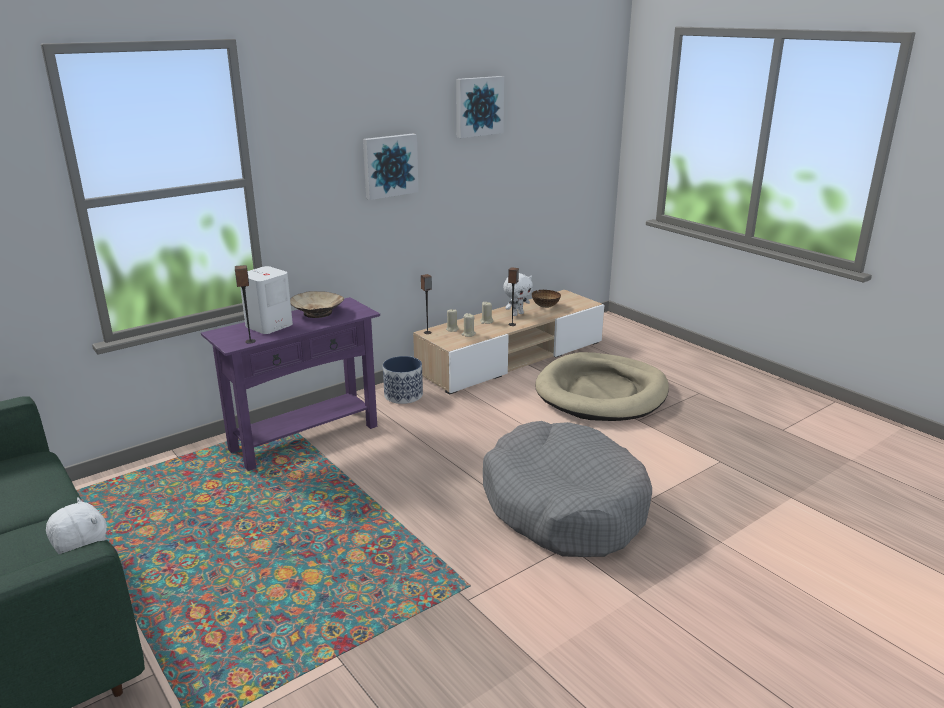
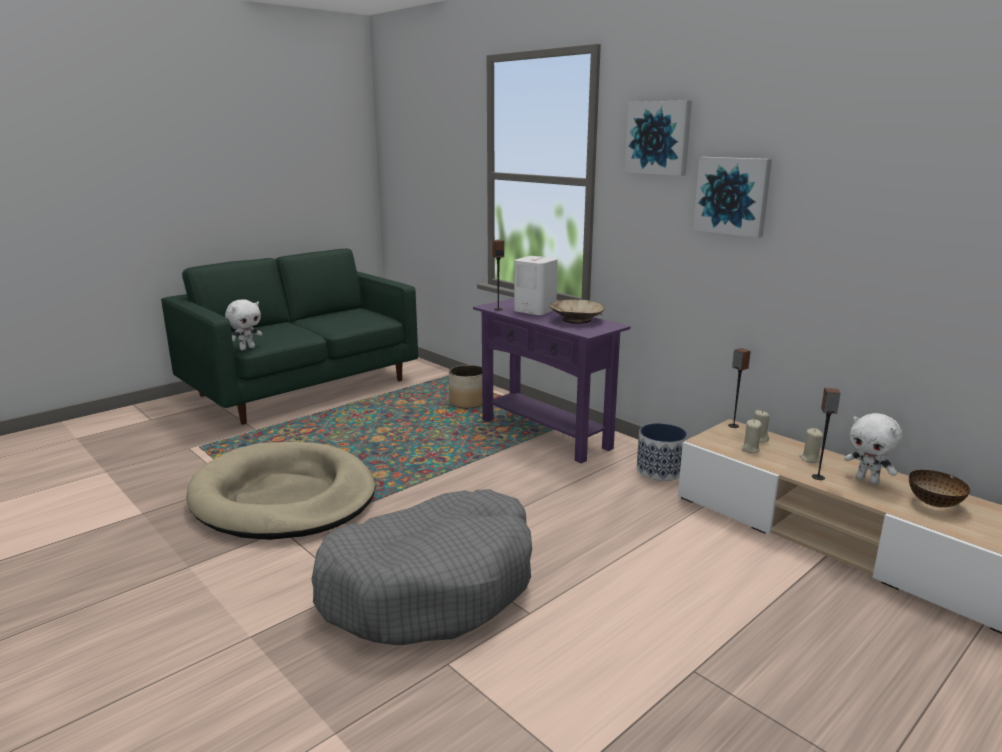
camera: 85 degrees right, 5 degrees down
(184, 480) = (468, 402): none -> planter
(478, 106) = (895, 131): picture -> picture (659, 138)
(601, 392) = (776, 631): beige dog bed -> beige dog bed (284, 497)

